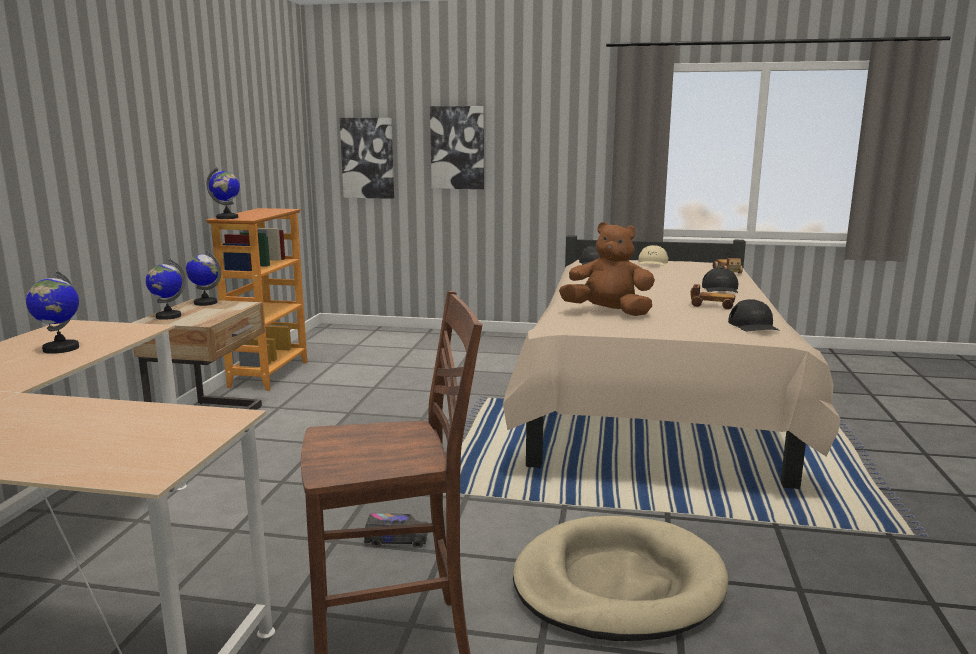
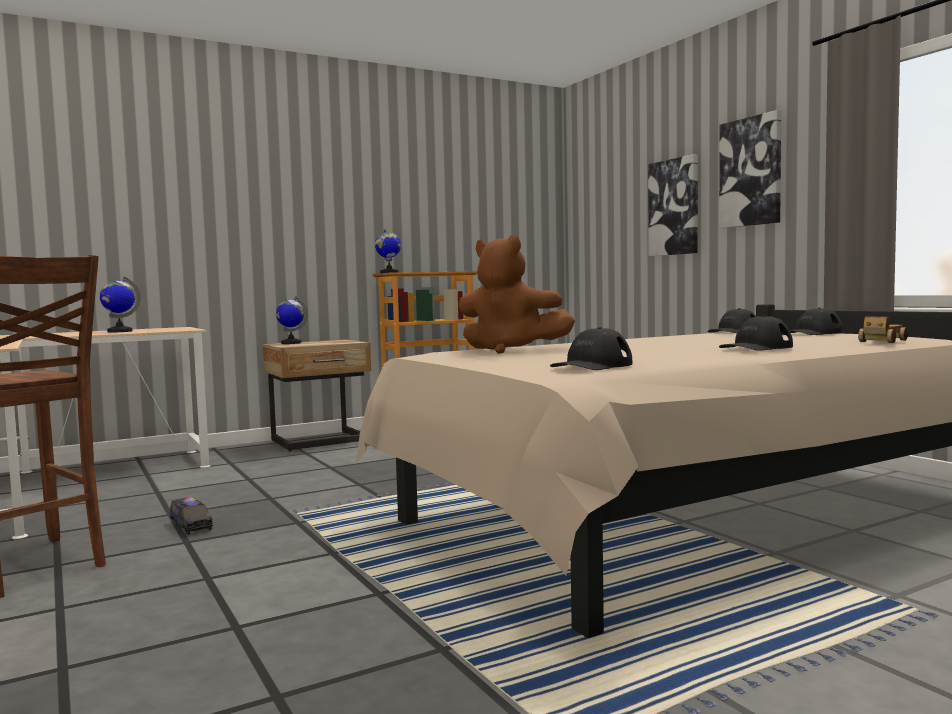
camera: 50 degrees right, 10 degrees down
(205, 303) = (340, 340): globe -> none
(368, 158) = (603, 229): picture -> picture (751, 172)
(608, 312) = (510, 350): brown plush toy -> brown plush toy turned 135 degrees clockwise
(617, 584) = (192, 609): beige dog bed -> none
(652, 263) = (812, 333): beige cap -> black cap
(711, 305) = (648, 354): toy car -> none

